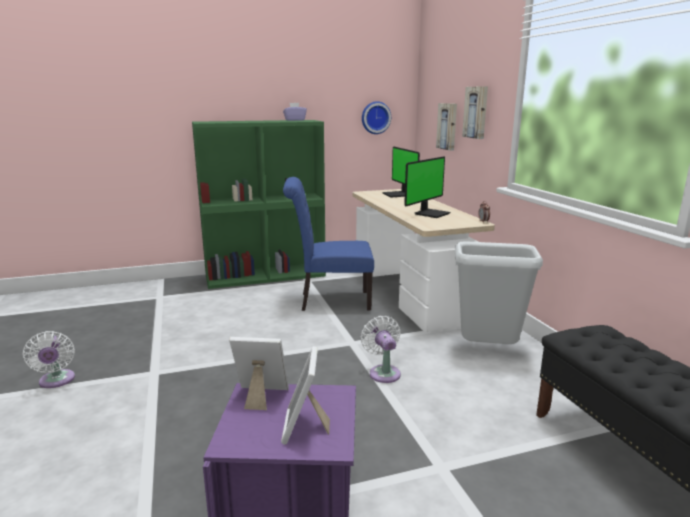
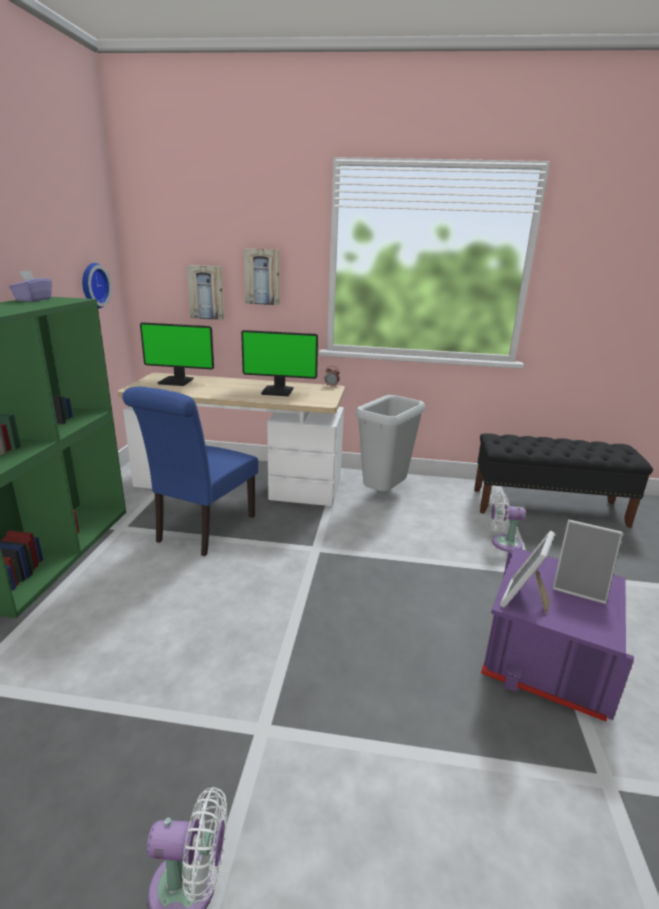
camera: 65 degrees left, 5 degrees up
(383, 372) = (385, 550): white fan -> white fan (503, 543)
(431, 213) = (278, 391): monitor -> monitor turned 120 degrees clockwise

